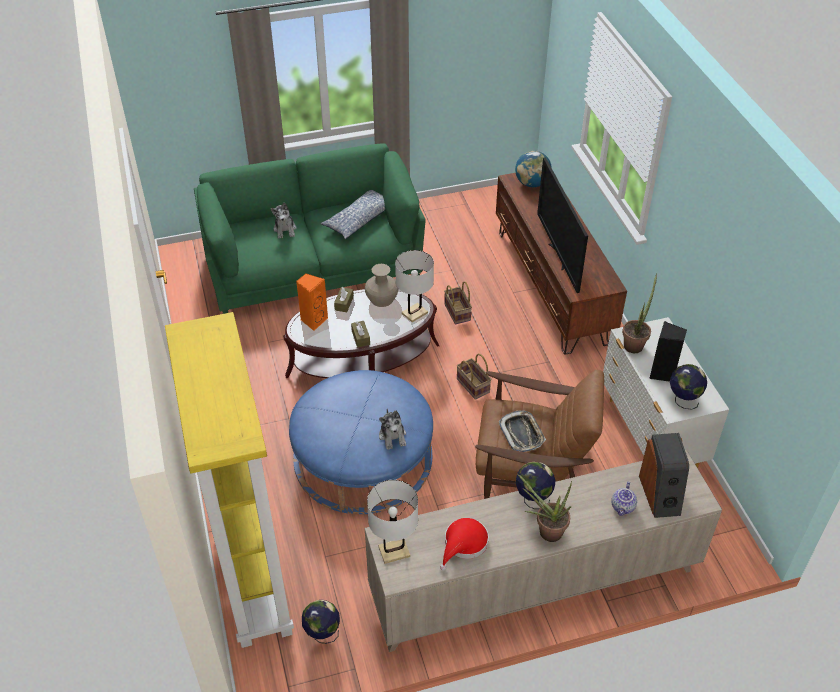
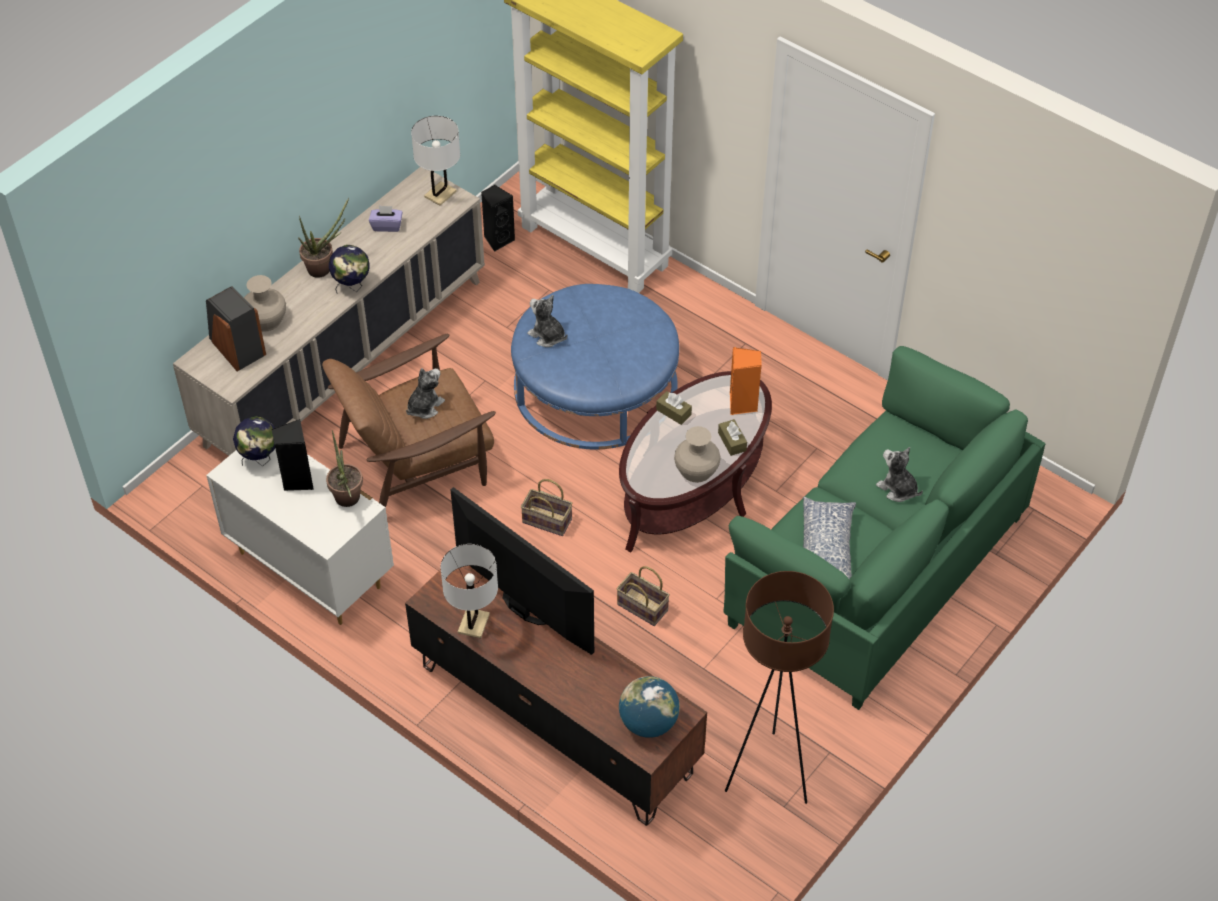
camera: 145 degrees right, 5 degrees up
(322, 634) = (498, 239): globe -> black speaker
(414, 313) = (643, 472): white table lamp -> white table lamp (473, 624)
(462, 217) = (768, 774): none -> brown floor lamp
(464, 544) = (387, 226): red hat -> purple tissue box
(522, 434) = (424, 406): tray -> plush toy
(623, 507) = (266, 320): teapot -> beige vase

